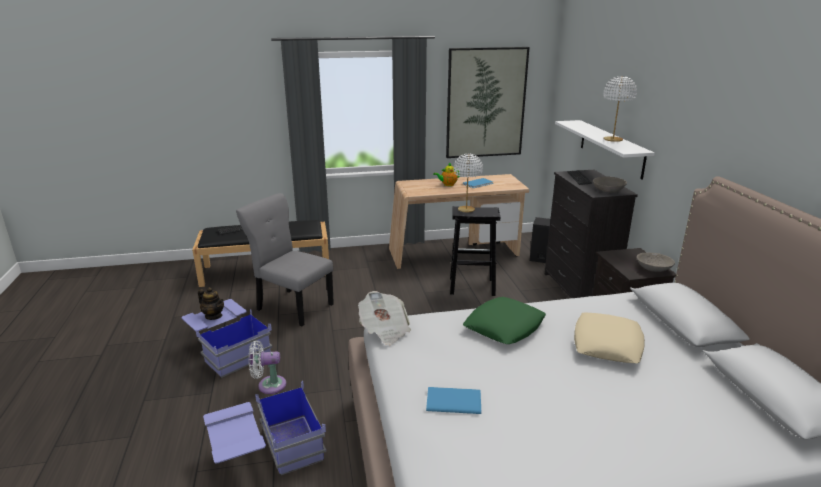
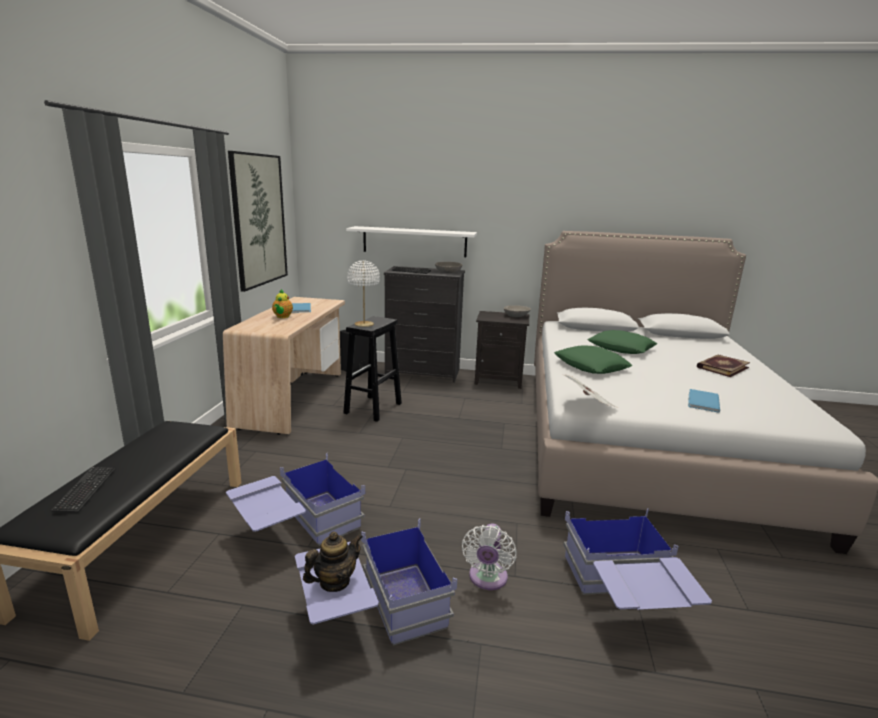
camera: 70 degrees left, 5 degrees down
(293, 306) = (297, 529): grey chair -> blue storage box
(607, 344) = (621, 348): beige pillow -> green pillow
(612, 140) = (431, 230): white table lamp -> none
(619, 429) = (721, 367): none -> book

